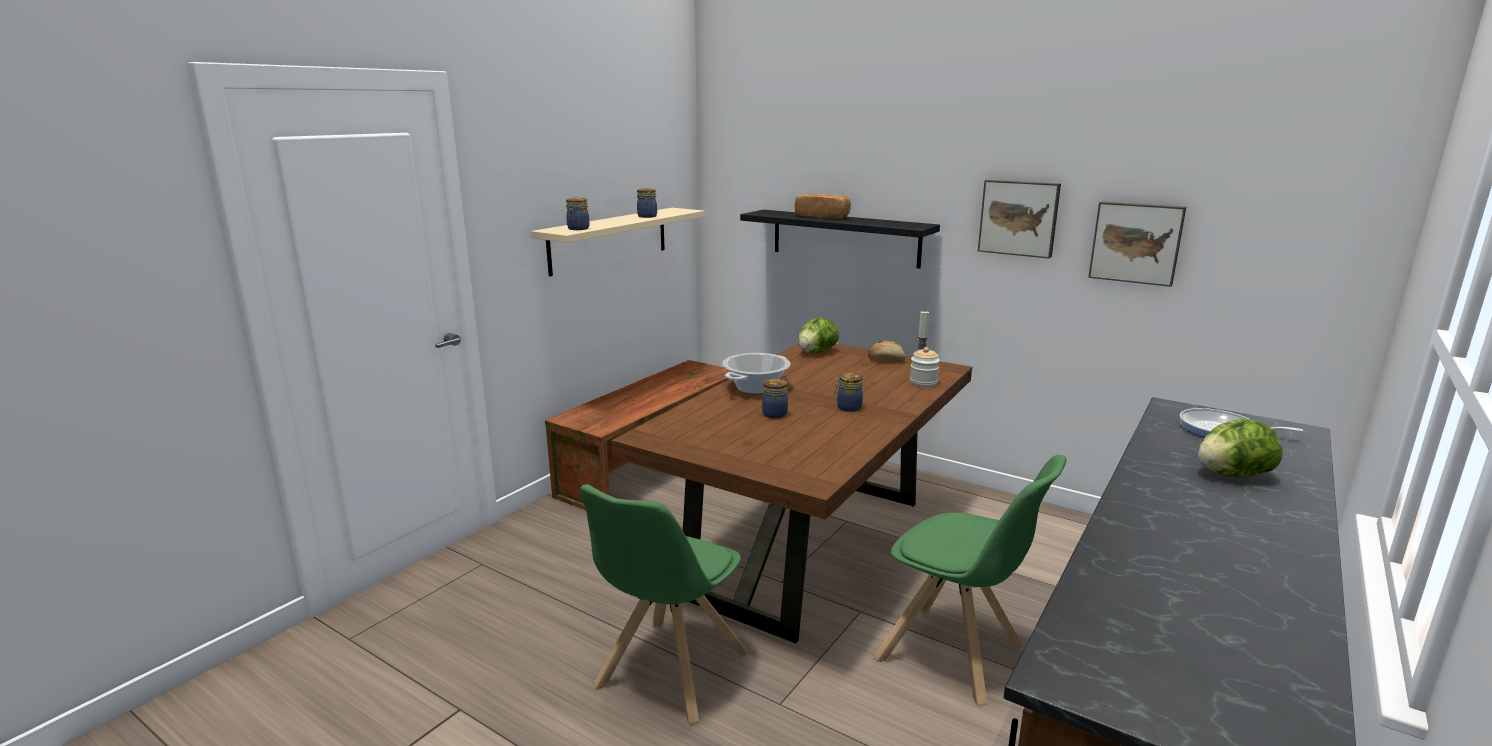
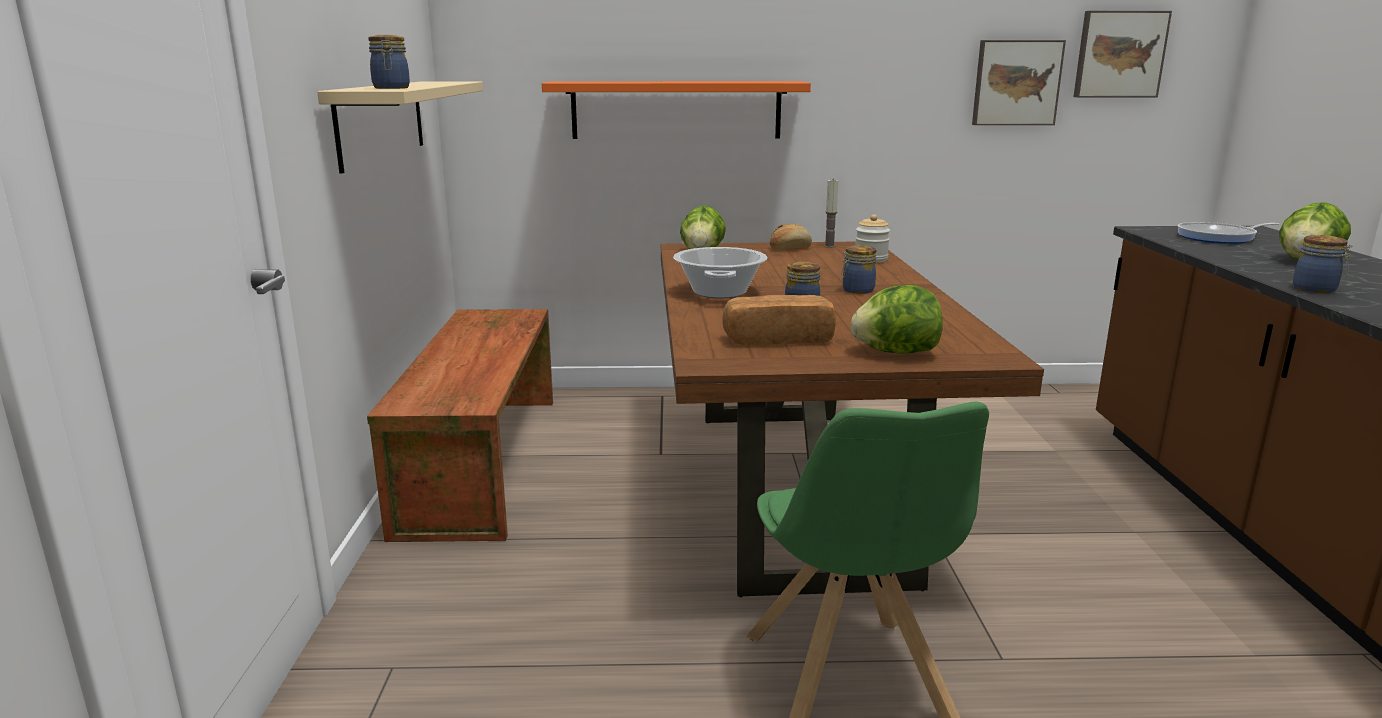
camera: 35 degrees left, 0 degrees up
(647, 216) = (434, 83): jar -> jar (1316, 289)
(759, 460) = (895, 352): none -> lettuce
(822, 216) = (654, 81): bread -> bread (777, 339)
(845, 238) = (676, 110): black shelf -> orange shelf
(956, 655) = (1066, 539): green chair -> none
(1019, 218) = (894, 65): picture -> picture (1119, 54)

